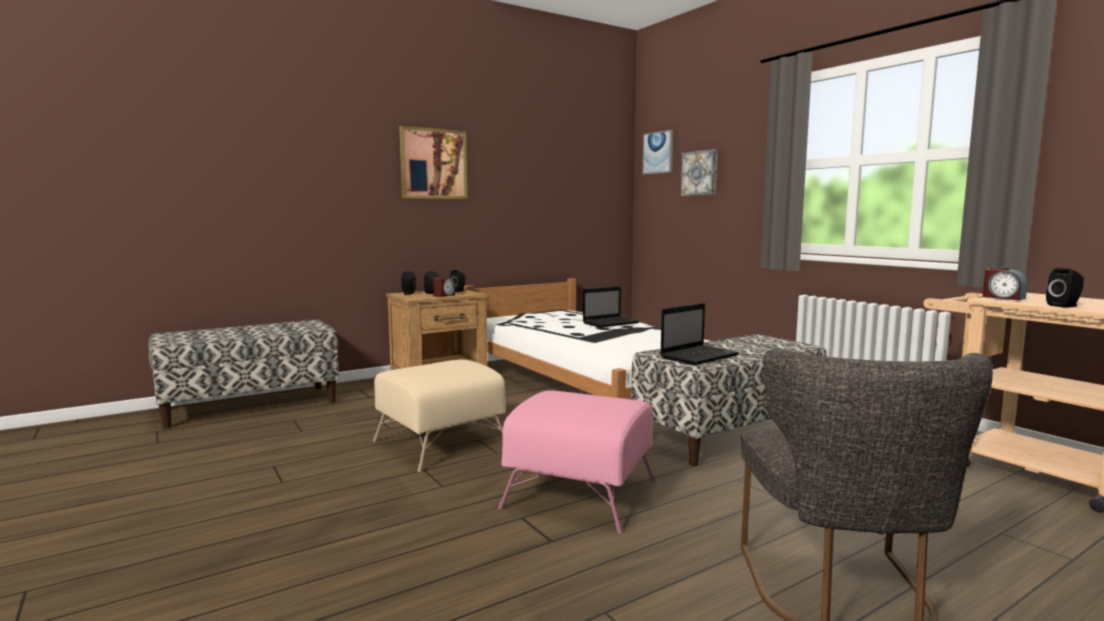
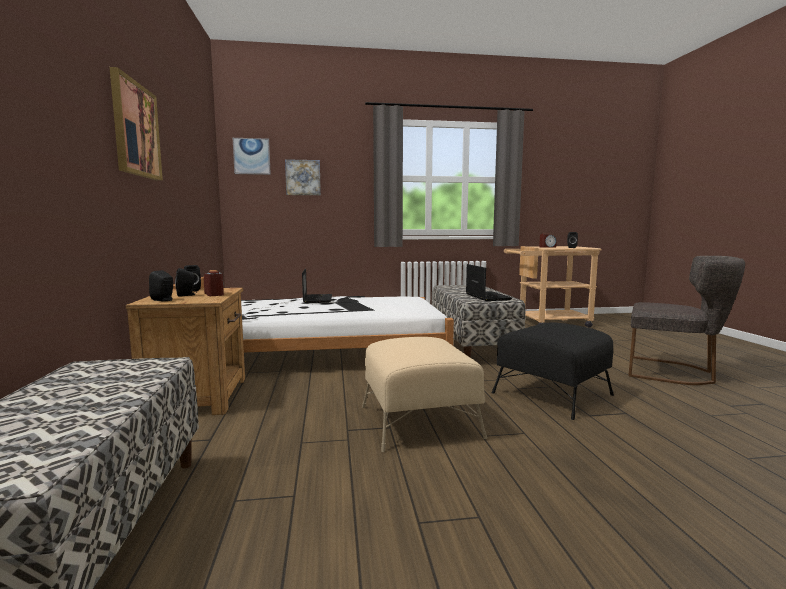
camera: 65 degrees left, 0 degrees up
(581, 494) = (553, 394): pink ottoman -> black ottoman

